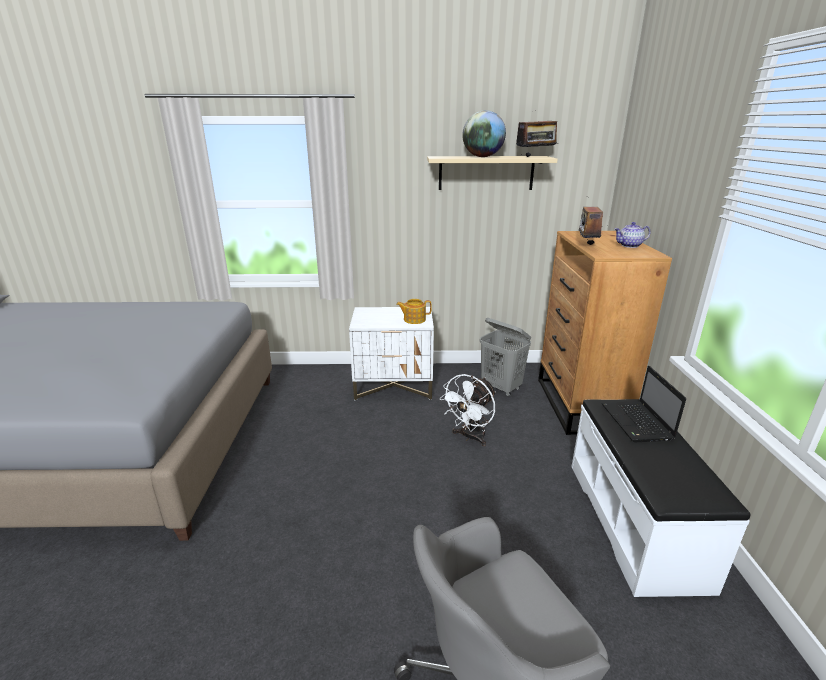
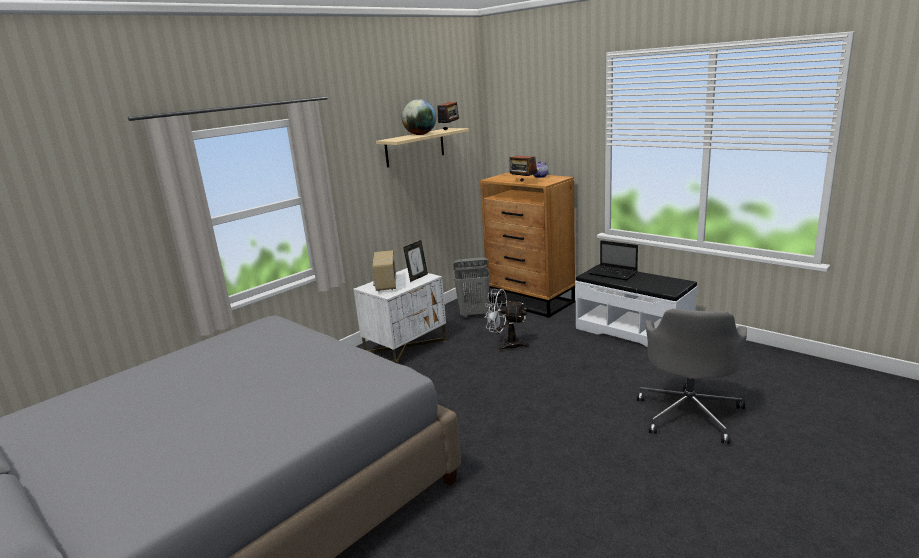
camera: 45 degrees left, 5 degrees down
(378, 315) = (386, 285): none -> radio
(414, 319) = (417, 277): teapot -> picture frame
(470, 437) = (506, 344): white fan -> white fan turned 120 degrees clockwise

